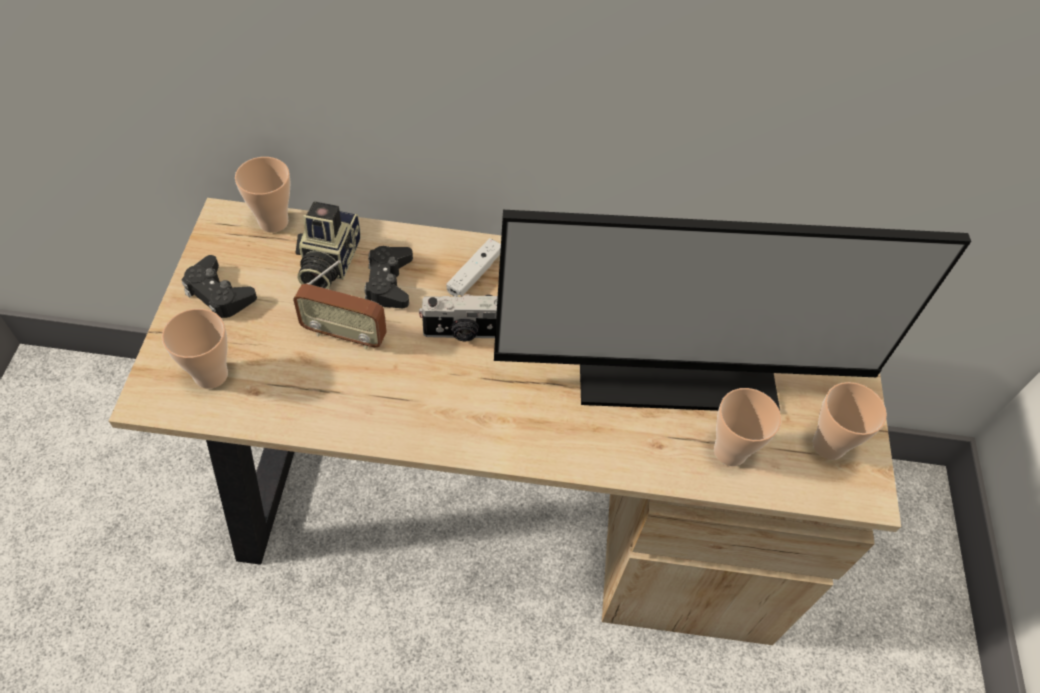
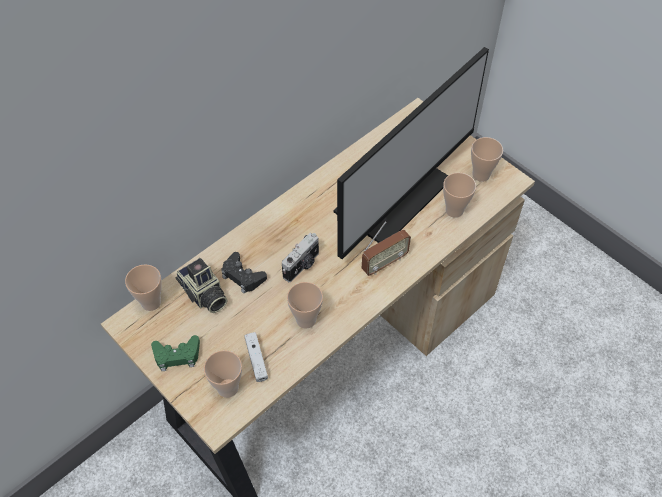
camera: 45 degrees left, 0 degrees up
(219, 294) = (177, 355): black game controller -> green game controller
(344, 334) = (257, 315): radio -> radio (384, 263)
(382, 391) = (306, 320): none -> cup
(475, 274) = (272, 237): white game controller -> white game controller (256, 359)

